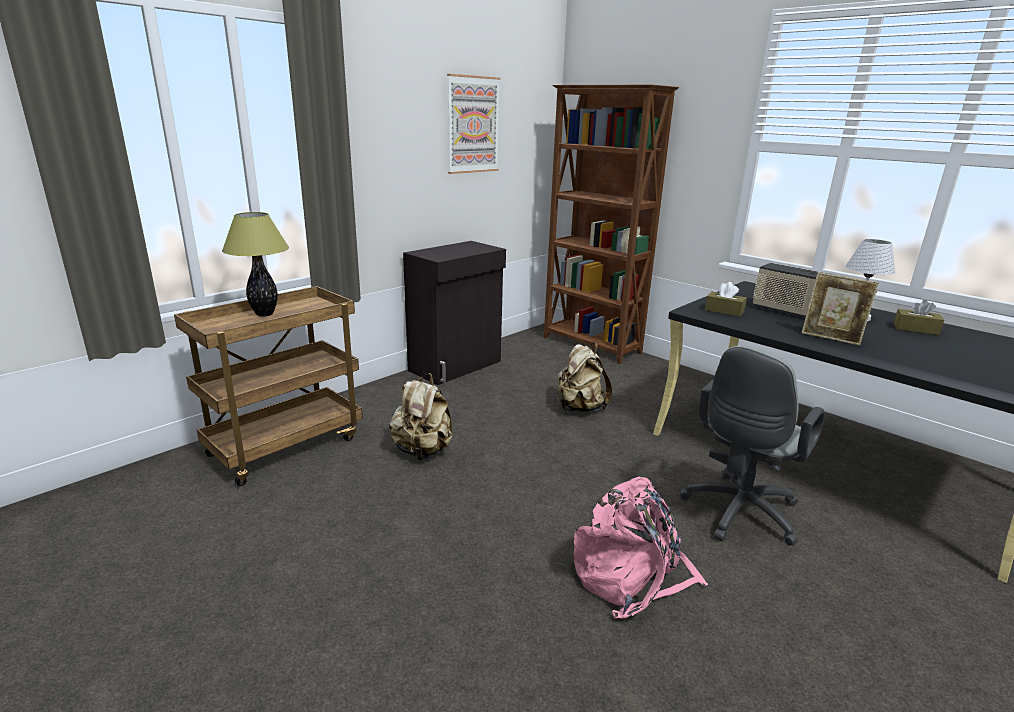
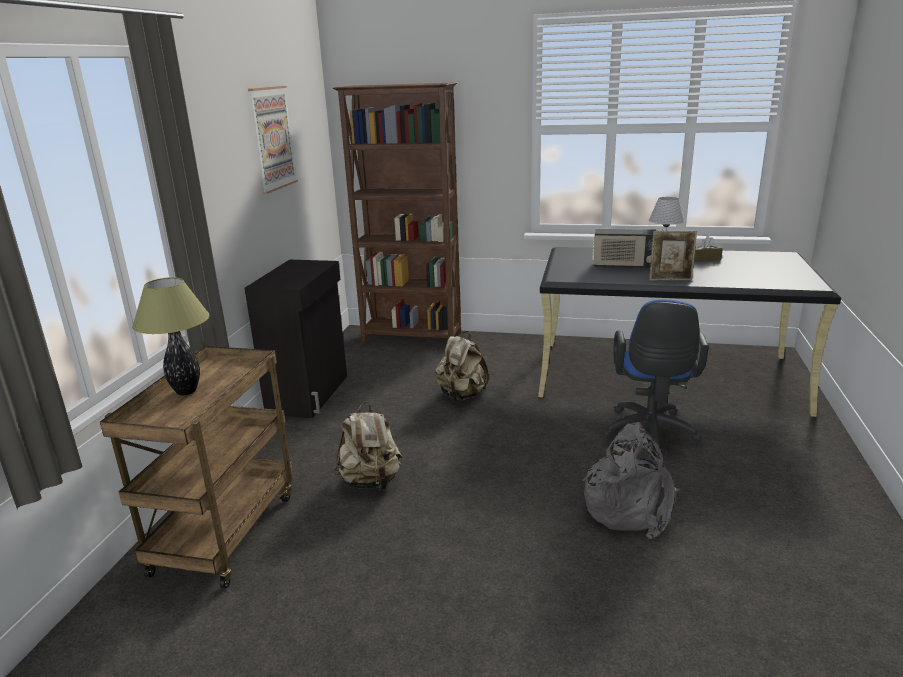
camera: 30 degrees left, 0 degrees up
(631, 576) = (630, 507): pink backpack -> grey backpack
(724, 311) = (579, 276): brown tissue box -> none
(737, 514) = (650, 434): grey office chair -> blue office chair

